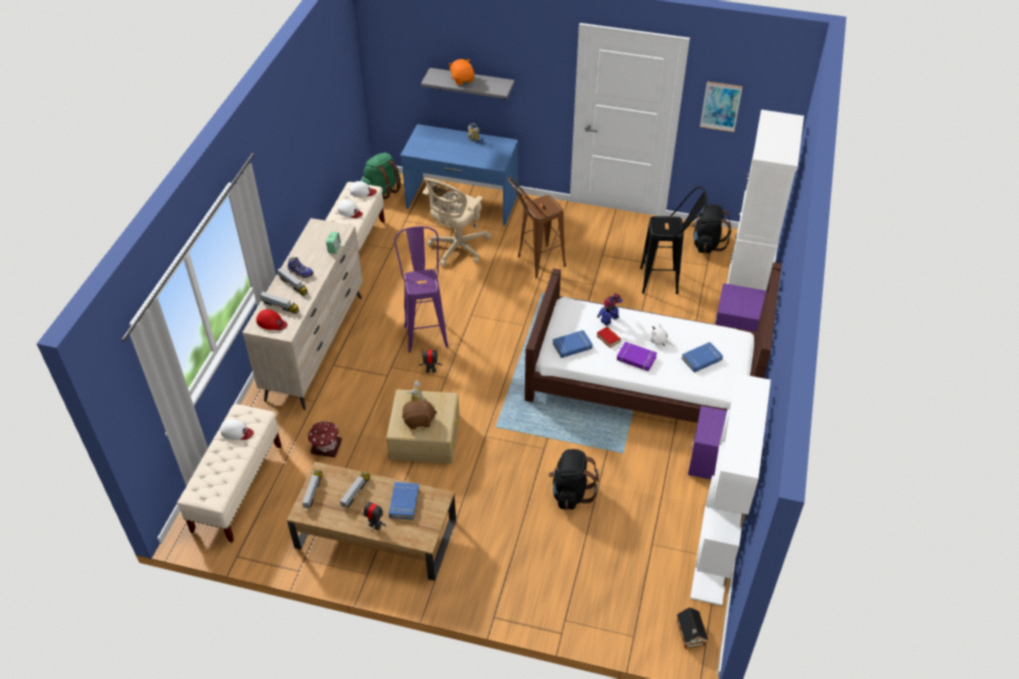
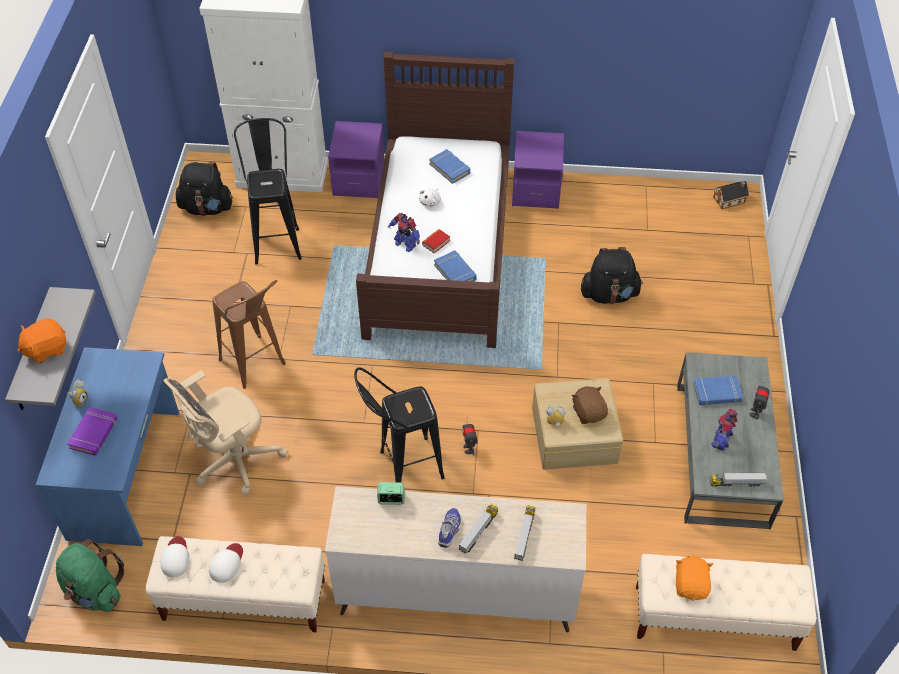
camera: 100 degrees left, 5 degrees up
(236, 432) = (691, 585): white cap -> orange plush toy
(271, 322) = (557, 537): red cap -> none
(325, 446) = (620, 535): toy house -> none
(356, 492) = (721, 440): toy truck -> toy robot
(375, 533) = (721, 454): brown coffee table -> grey coffee table
(425, 331) = (401, 468): purple stool -> black stool
(457, 249) = (233, 461): beige office chair -> beige office chair turned 120 degrees clockwise
(636, 358) = (461, 218): purple book -> purple book (94, 433)
(714, 554) = (642, 188): white bookcase -> none
(720, 106) = (129, 77): picture -> none

